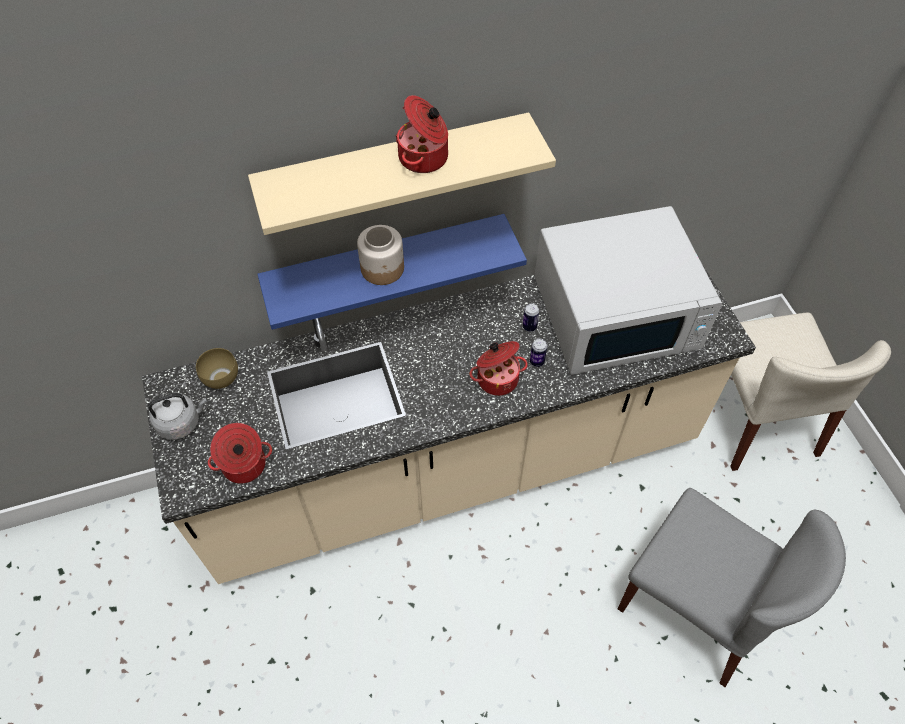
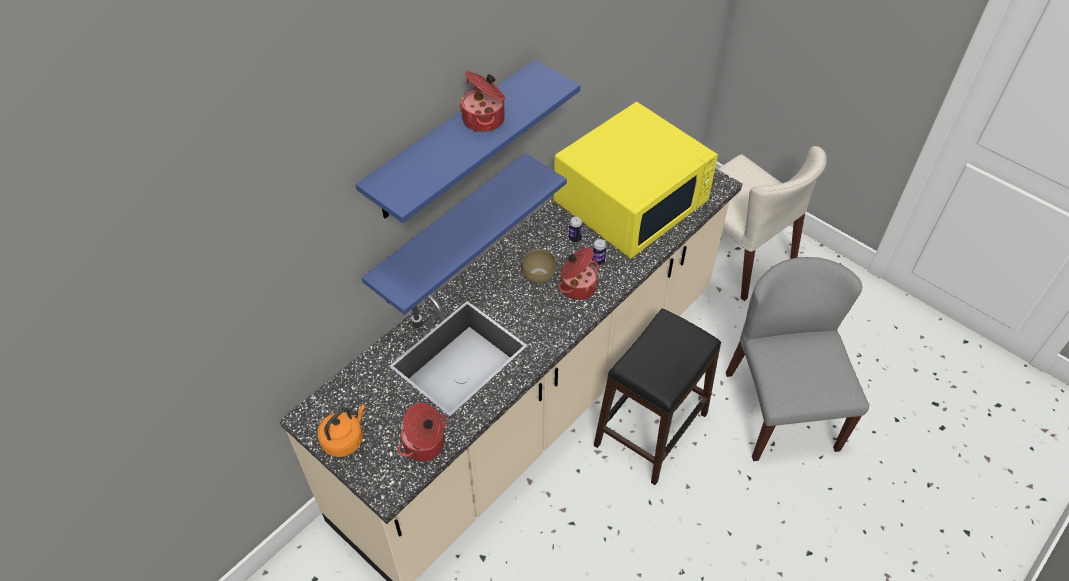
camera: 30 degrees left, 5 degrees down
(181, 423) = (344, 439): grey kettle -> orange kettle
(220, 378) = (352, 390): brown bowl -> brown bowl (538, 277)
(383, 269) = (462, 230): jar -> none
(394, 170) = (452, 142): beige shelf -> blue shelf
(546, 553) = (650, 429): none -> black stool
(617, 314) = (632, 201): white microwave -> yellow microwave
(696, 606) = (780, 410): grey chair -> grey chair turned 105 degrees counterclockwise

